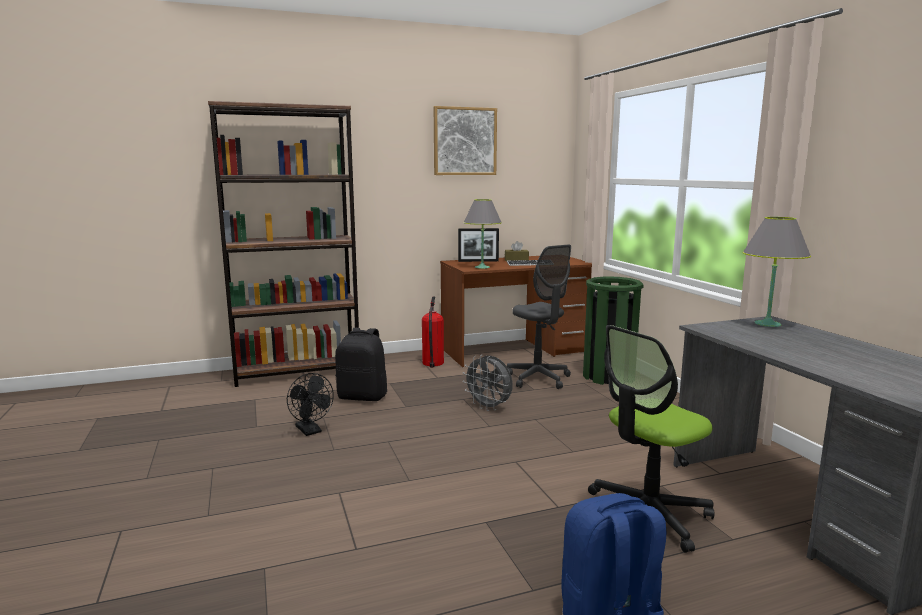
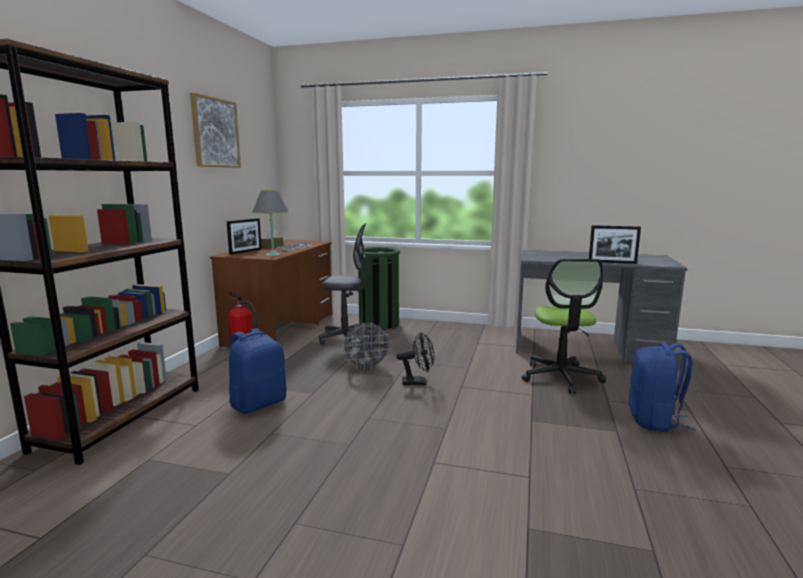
camera: 55 degrees left, 0 degrees up
(311, 431) = (292, 446): black fan -> black fan (418, 382)
(363, 397) = (258, 403): black backpack -> blue backpack
(767, 324) = (539, 253): grey table lamp -> none
(808, 363) = (612, 262): none -> picture frame

